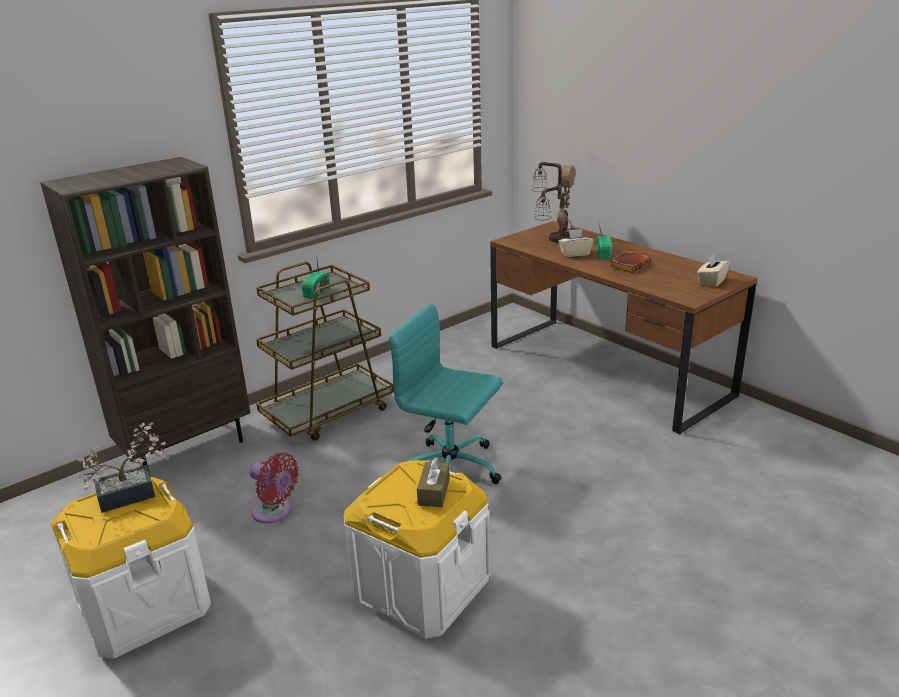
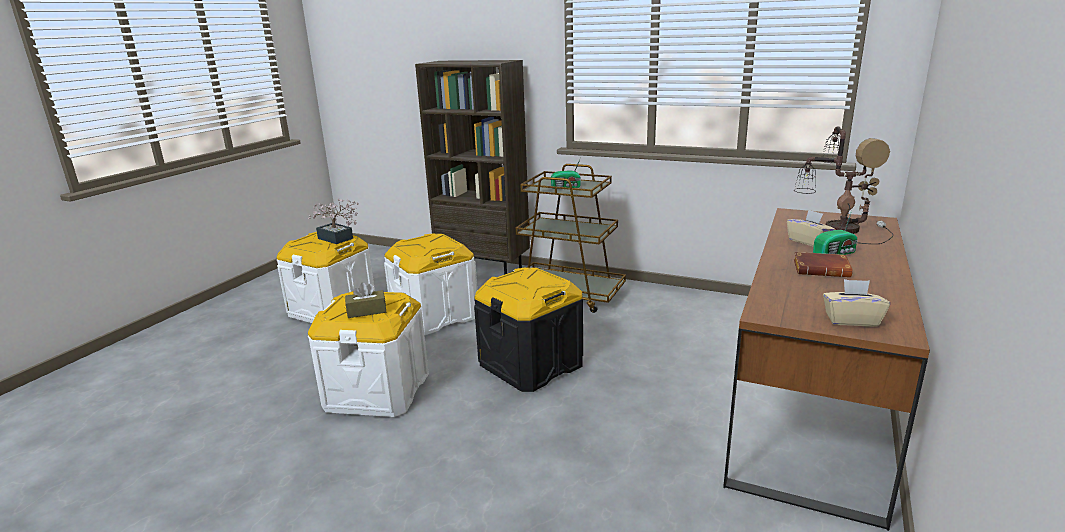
camera: 65 degrees right, 5 degrees down
(274, 512) = (435, 315): red fan -> white storage box
(452, 471) = (531, 364): turquoise office chair -> black storage box

